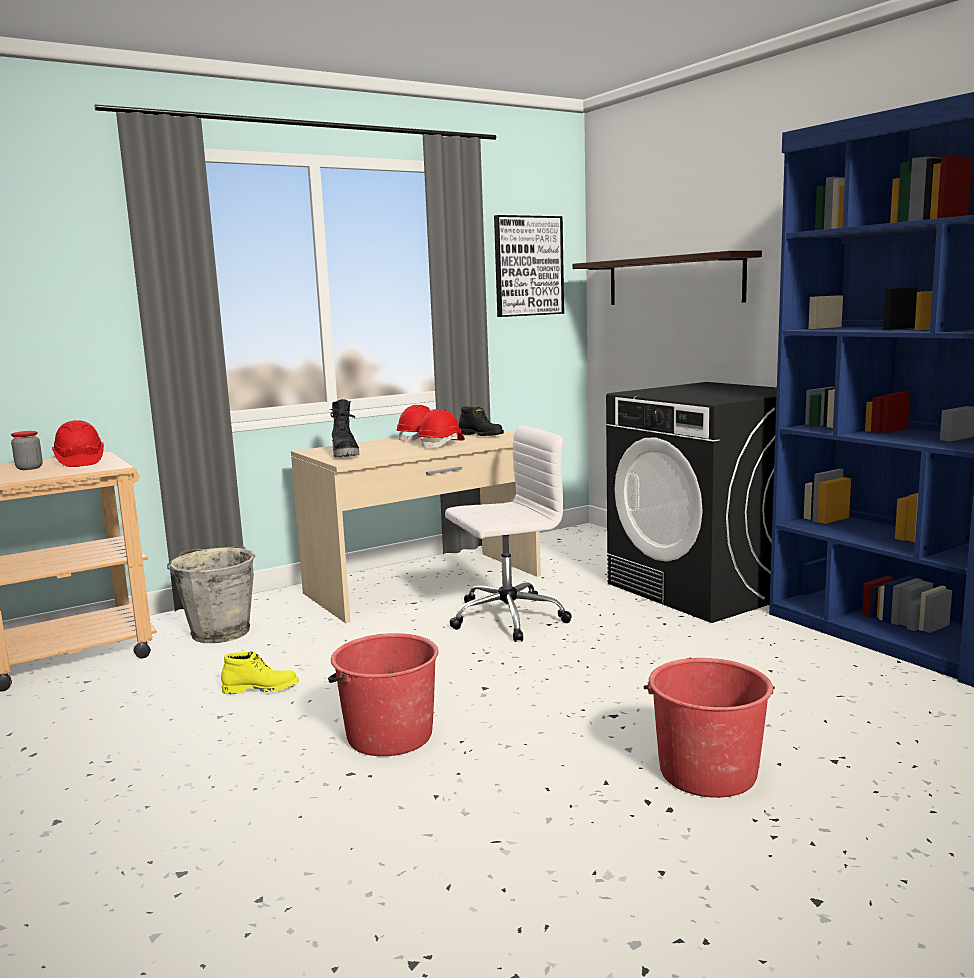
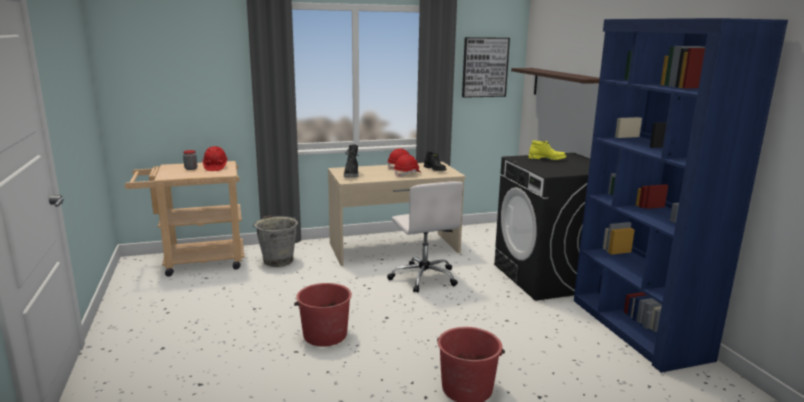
camera: 15 degrees right, 5 degrees up
(261, 688) = (280, 297): yellow boot -> yellow boot (547, 159)
(506, 618) = (424, 277): white office chair -> white office chair turned 75 degrees clockwise

